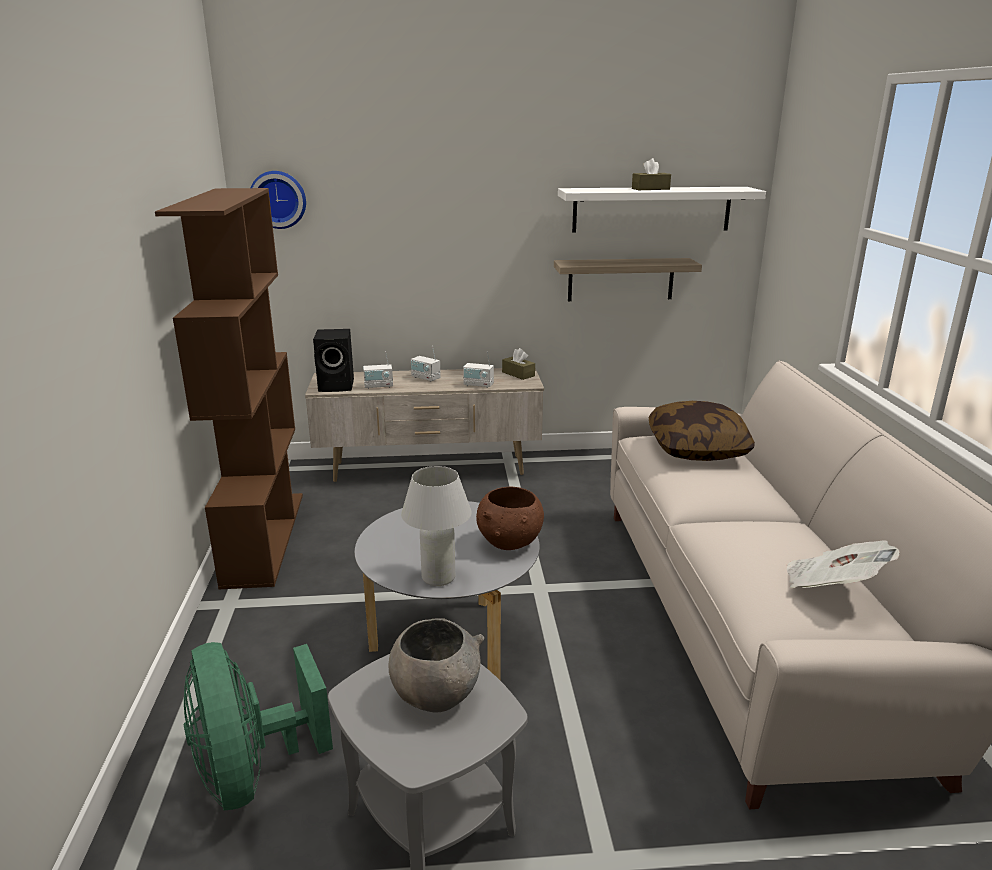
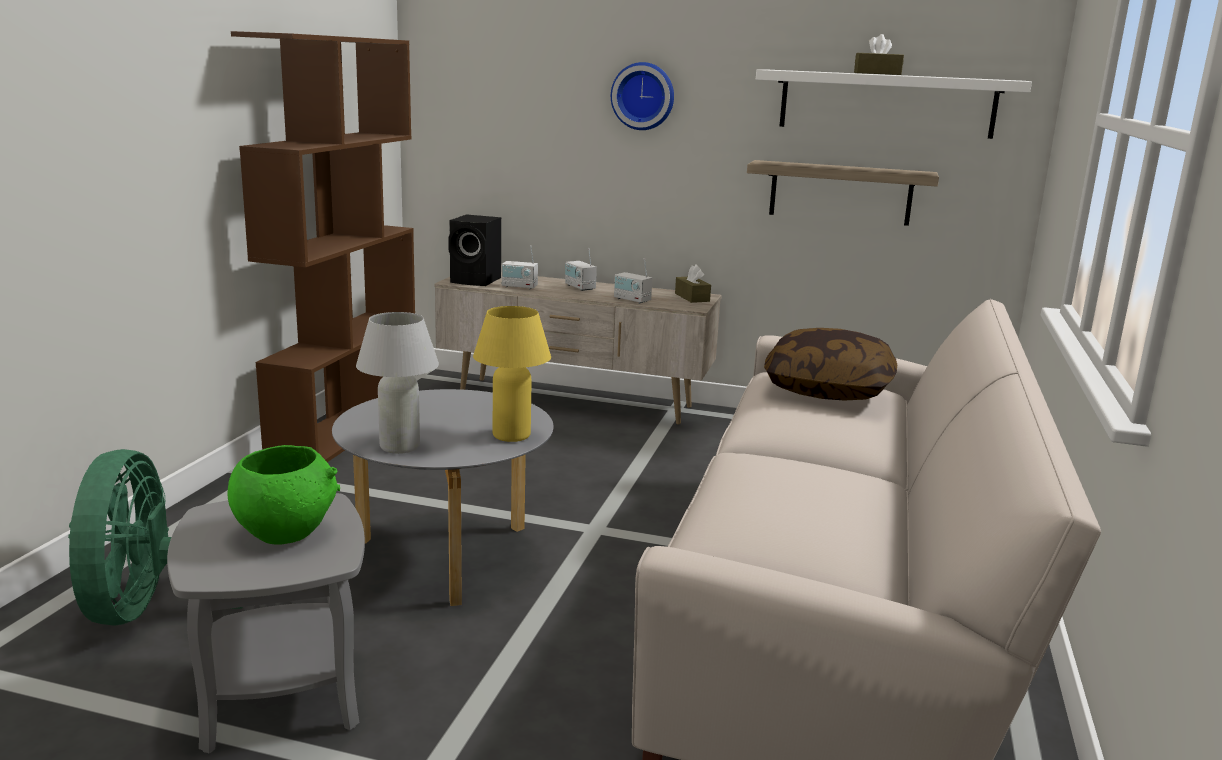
camera: 20 degrees right, 5 degrees down
(278, 199) = (447, 65): wall clock -> wall clock (643, 96)
(435, 695) = (285, 532): grey bowl -> green bowl
(510, 543) = (511, 435): brown bowl -> yellow table lamp
(832, 586) = (826, 529): newspaper -> none

